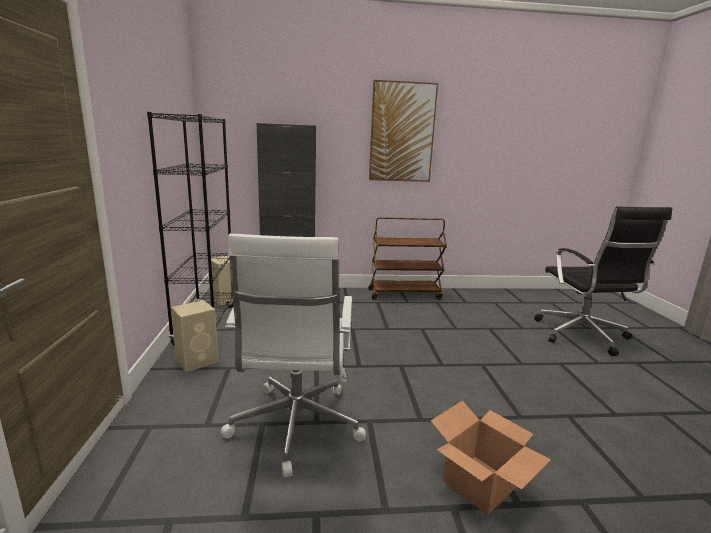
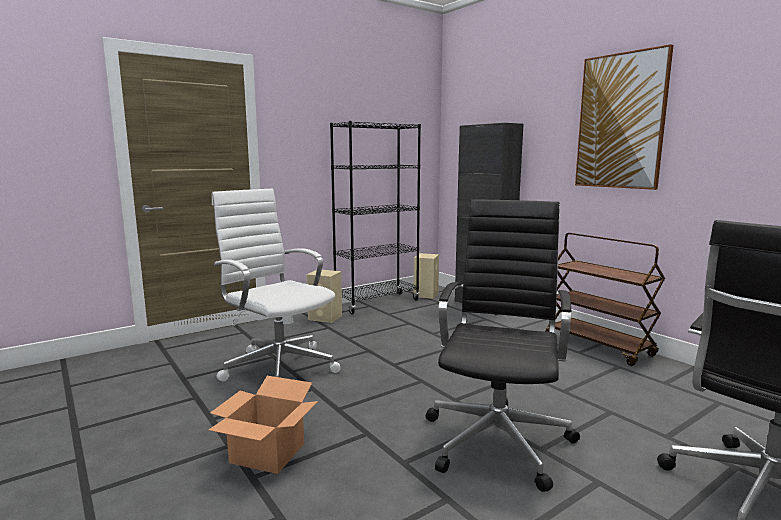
camera: 60 degrees right, 5 degrees down
(295, 427) = (278, 367): white office chair -> white office chair turned 75 degrees clockwise
(504, 371) = (498, 438): none -> black office chair

